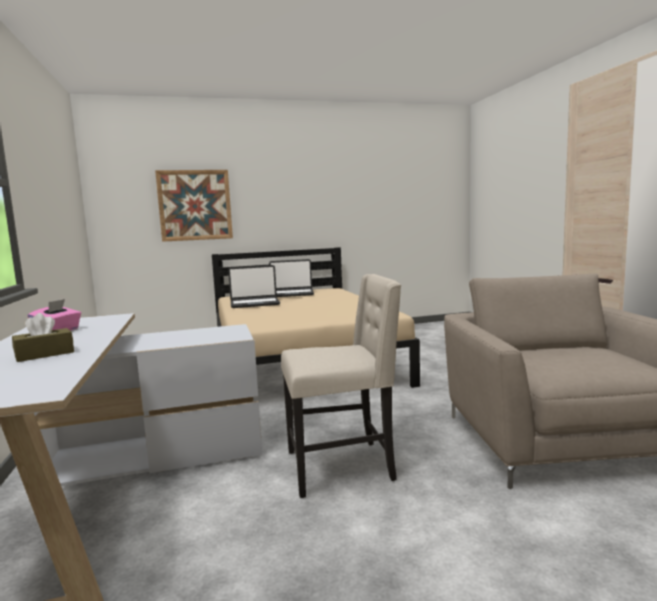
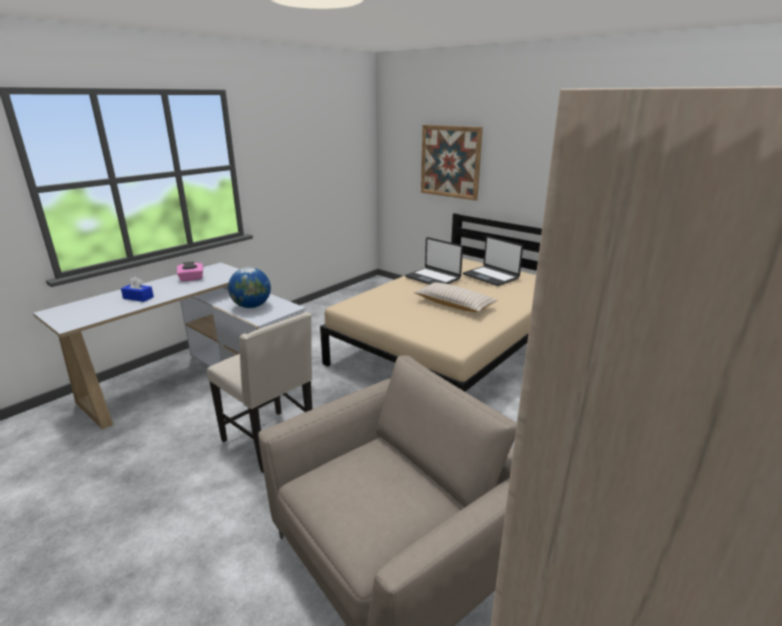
camera: 55 degrees right, 15 degrees up
(45, 354) = (138, 297): brown tissue box -> blue tissue box
(190, 338) = (251, 306): none -> globe
(319, 306) = (454, 305): none -> beige pillow

